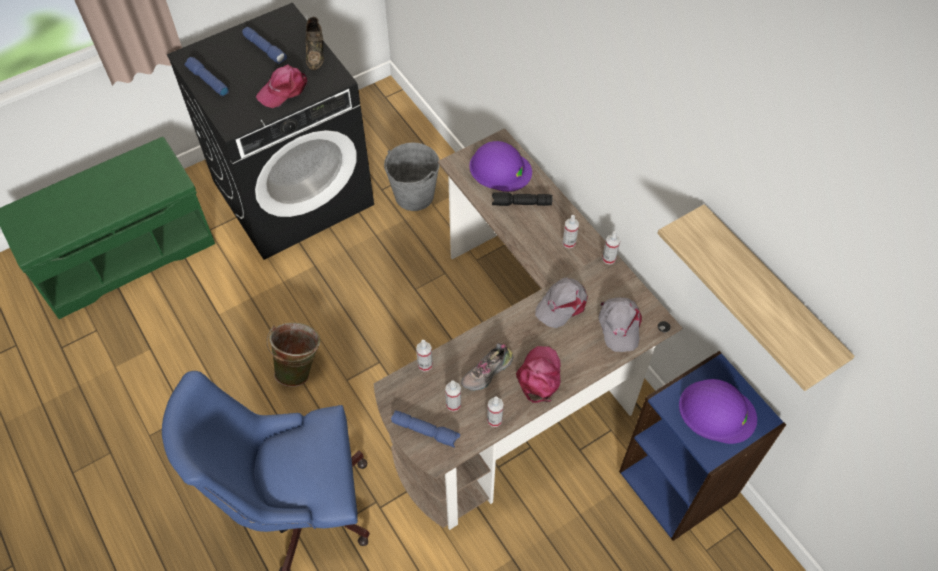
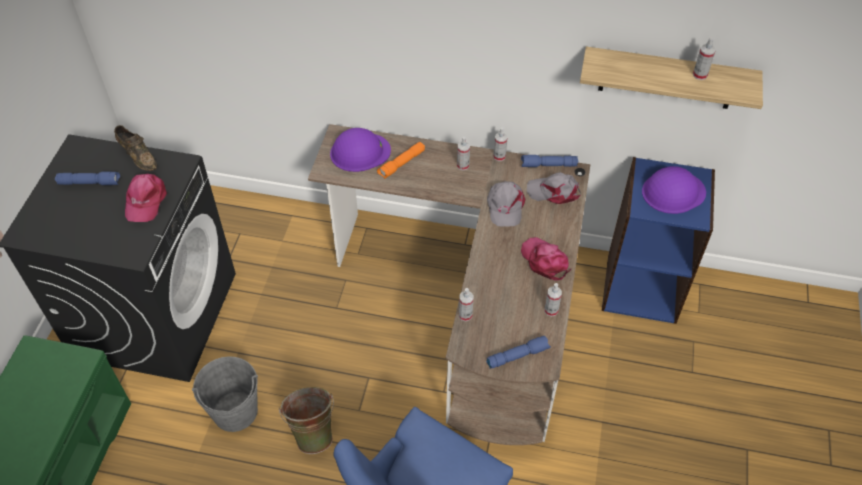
camera: 45 degrees left, 5 degrees down
(207, 81) = (66, 239): blue flashlight -> blue flashlight (548, 165)
(414, 195) = (259, 245): grey bucket -> grey bucket (235, 411)
(453, 404) = (514, 323): spray bottle -> spray bottle (700, 75)
(487, 373) = (511, 286): shoe -> none
(521, 204) = (401, 164): black flashlight -> orange flashlight
(619, 325) = (554, 191): grey cap -> grey cap turned 150 degrees clockwise

